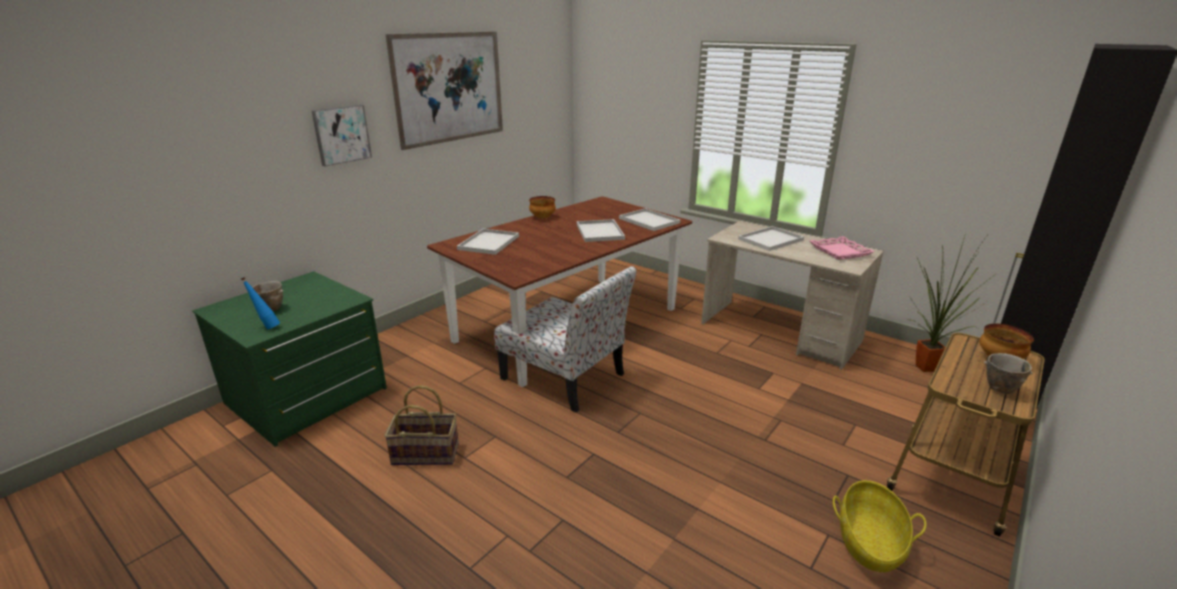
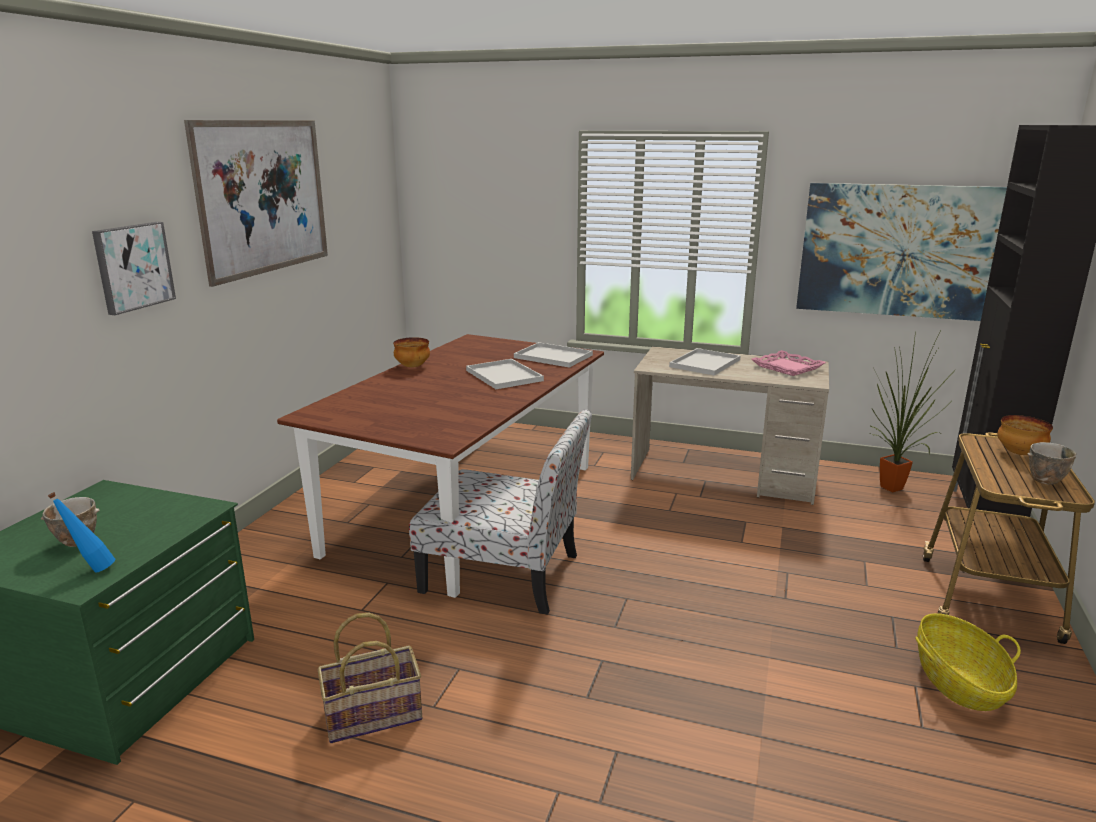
camera: 20 degrees left, 5 degrees down
(489, 242) = (366, 404): white tray -> none
(970, 159) = (903, 251): none -> picture

